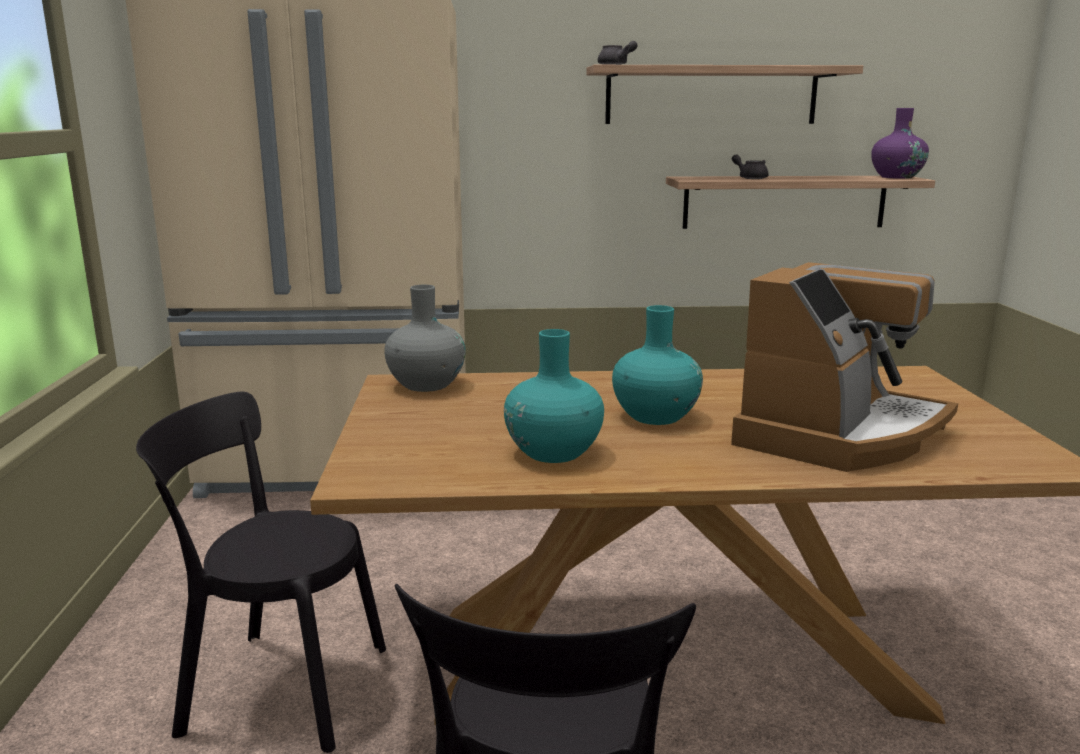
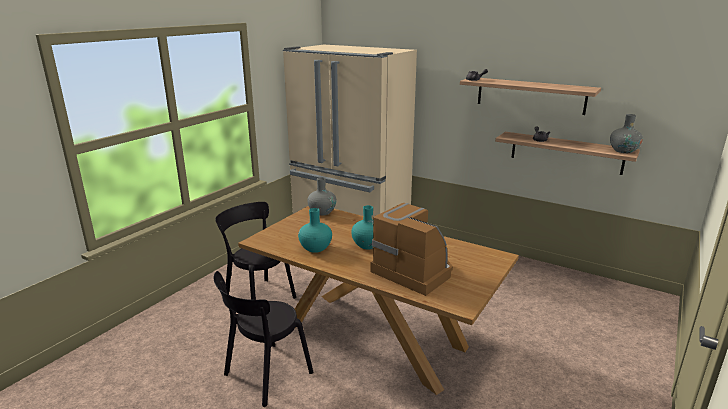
camera: 35 degrees right, 5 degrees up
(839, 434) = (413, 271): coffee machine -> coffee machine turned 120 degrees counterclockwise
(896, 177) = (623, 151): purple vase -> grey vase

